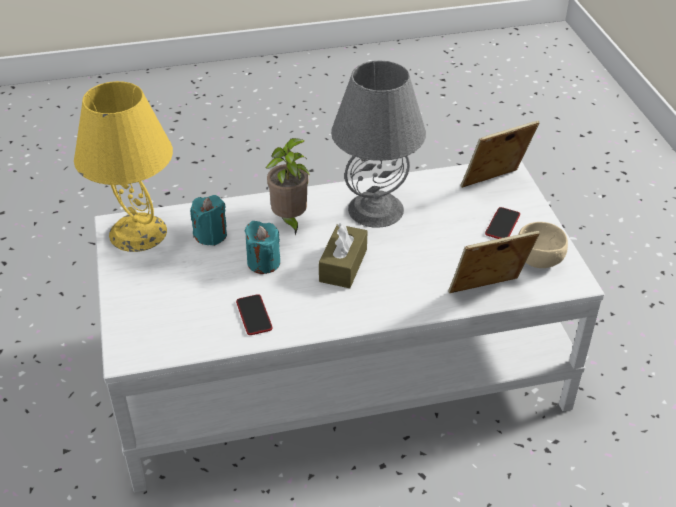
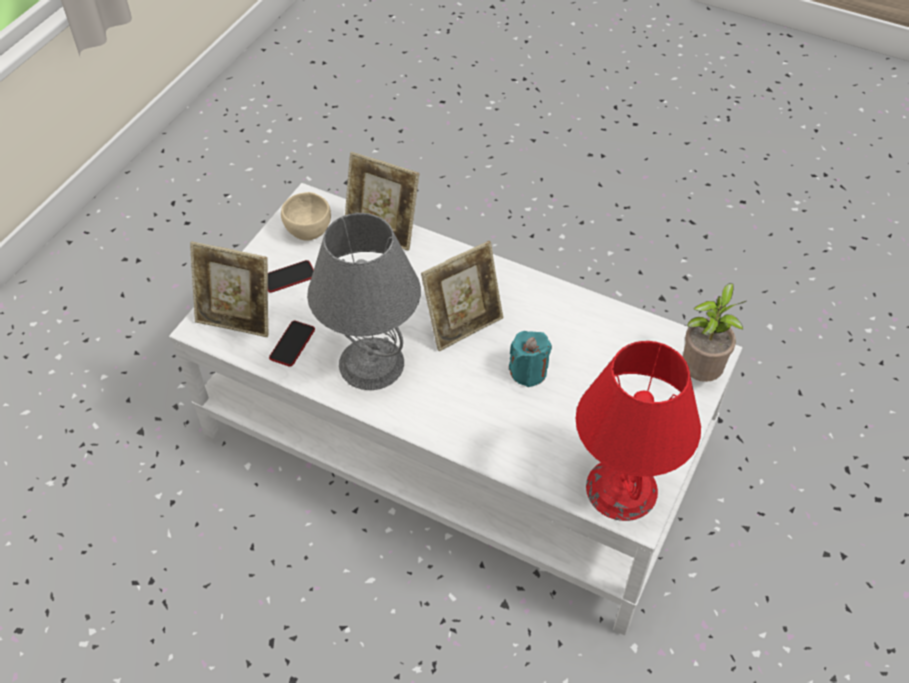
camera: 140 degrees left, 10 degrees up
(139, 232) = (620, 488): yellow table lamp -> red table lamp
(211, 235) = (551, 436): turquoise candle -> none
(254, 315) = (580, 325): phone -> phone (292, 344)
(289, 220) = (462, 403): potted plant -> potted plant (700, 373)
(343, 265) = (463, 324): brown tissue box -> picture frame

